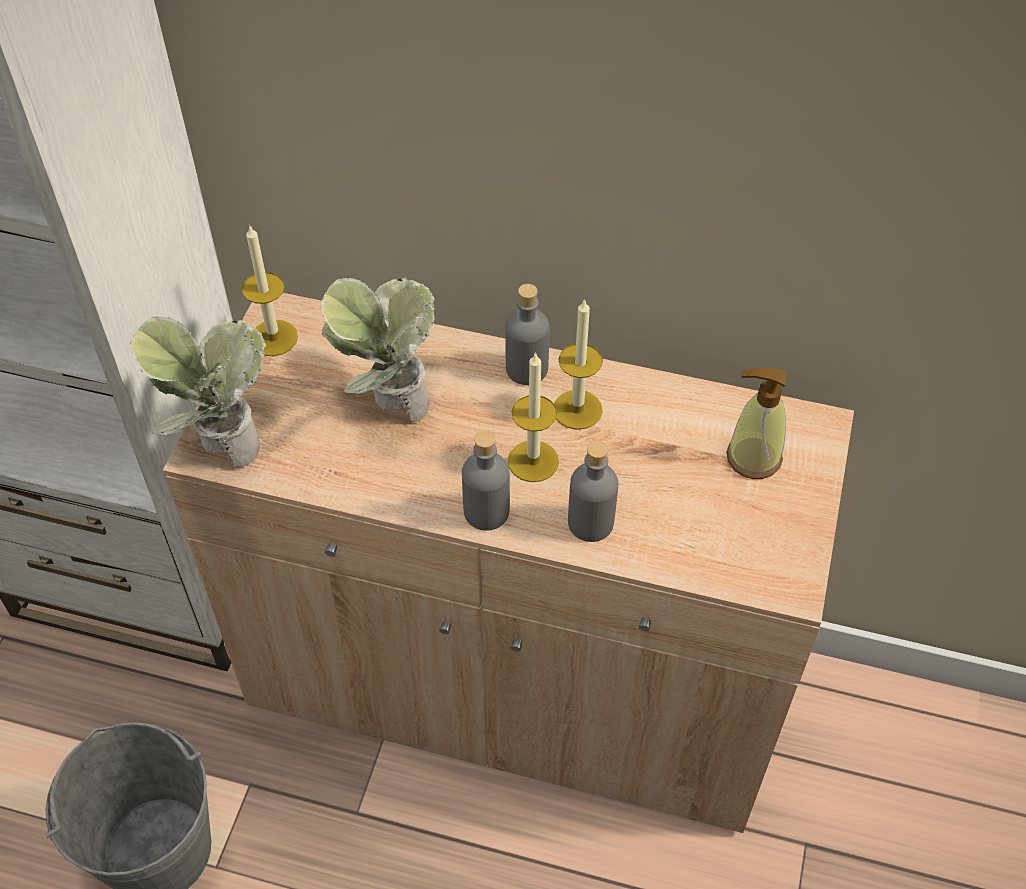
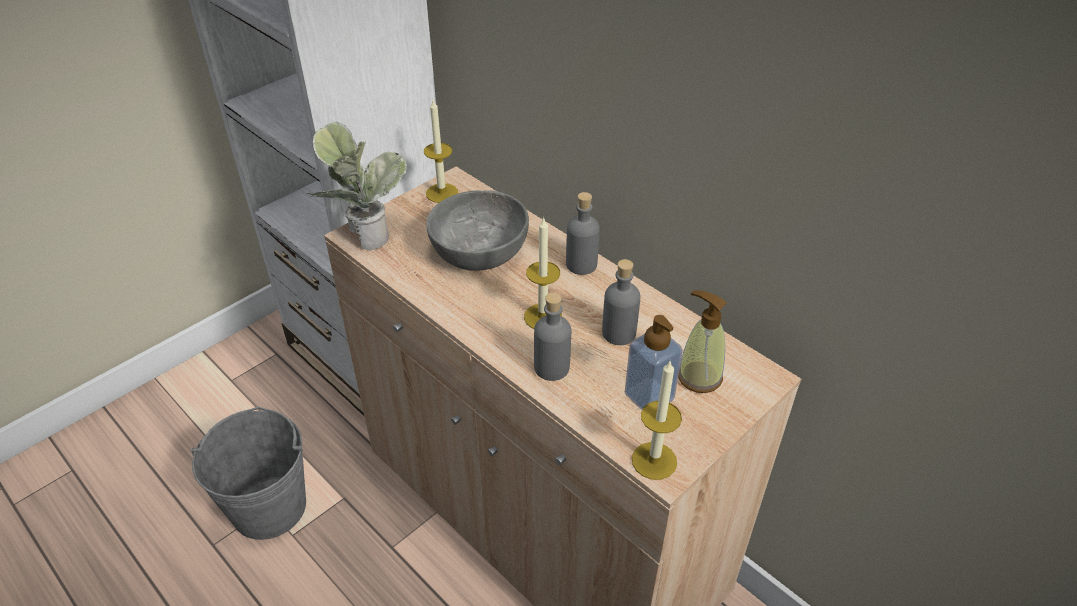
camera: 30 degrees right, 10 degrees down
(389, 404) = (479, 251): potted plant -> grey bowl
(486, 512) = (489, 333): grey bottle -> grey bottle (619, 333)
(577, 409) = (596, 299): candle -> candle (654, 460)
(718, 507) = (649, 396): none -> soap dispenser

